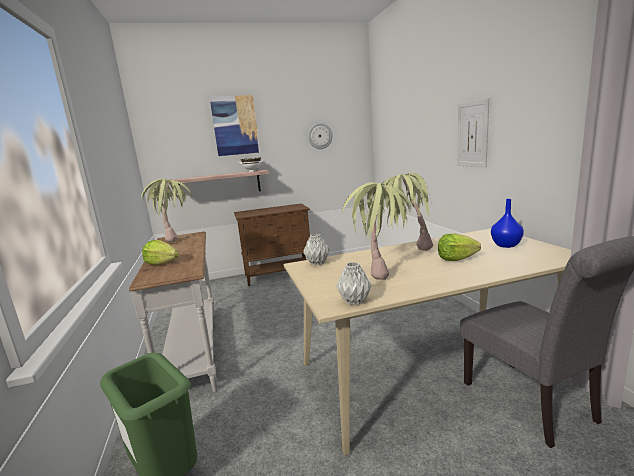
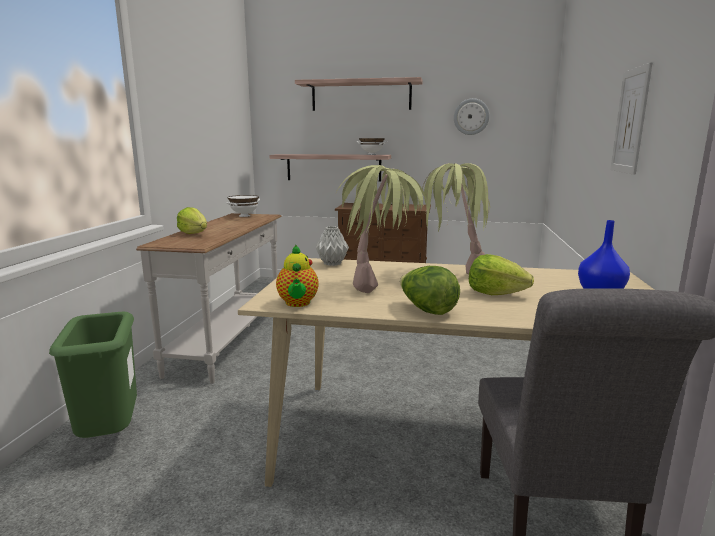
camera: 25 degrees right, 0 degrees up
(176, 238) = (244, 216): potted plant -> white bowl
(235, 125) = (361, 96): picture -> shelf
(354, 301) = (297, 303): grey vase -> teapot
(442, 281) = (427, 310): none -> lettuce

